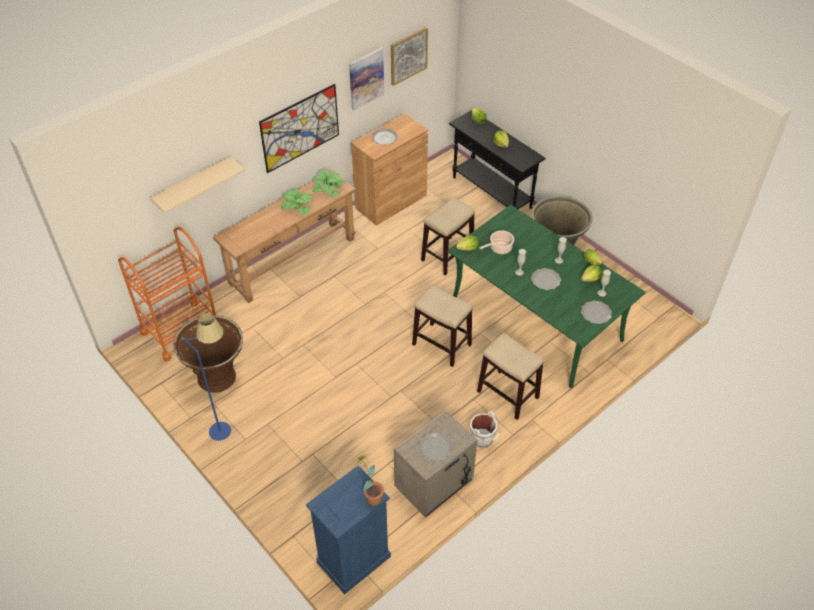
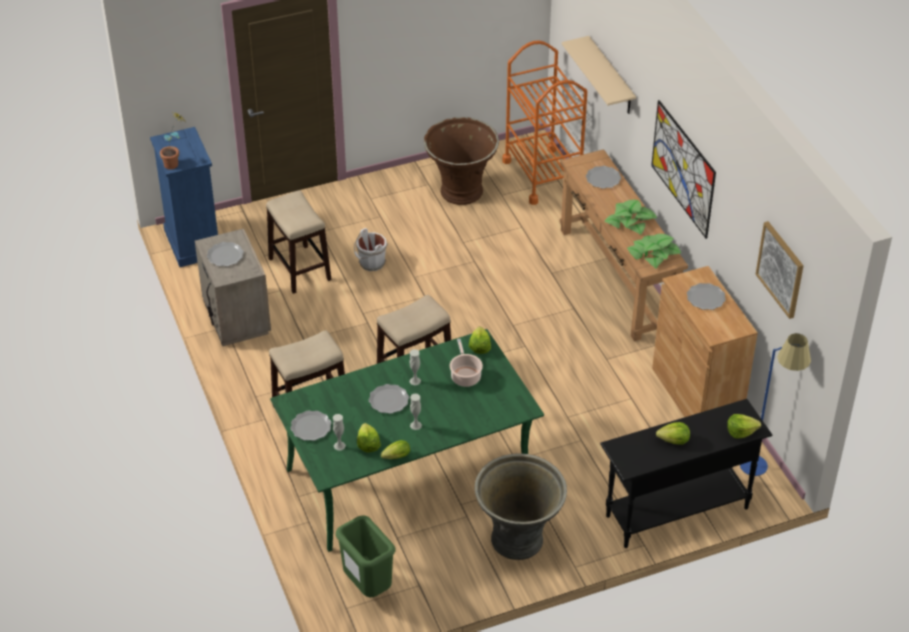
camera: 110 degrees right, 5 degrees down
(225, 423) = (398, 189): blue floor lamp -> blue floor lamp (763, 472)
(251, 229) = (603, 179): none -> plate
(366, 78) = (740, 219): picture -> none
(447, 255) = (564, 423): stool -> stool (300, 269)
(483, 439) = (265, 370): white bucket -> white bucket (371, 263)
(636, 313) = (367, 587): none -> green trash can

